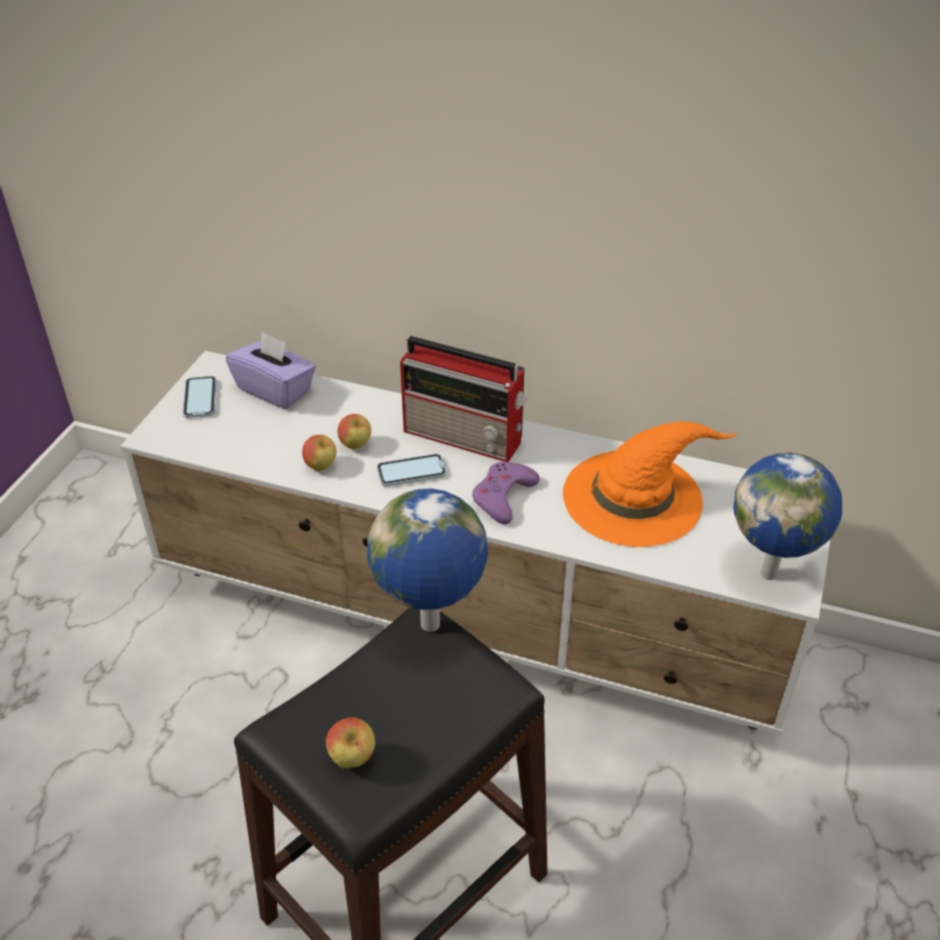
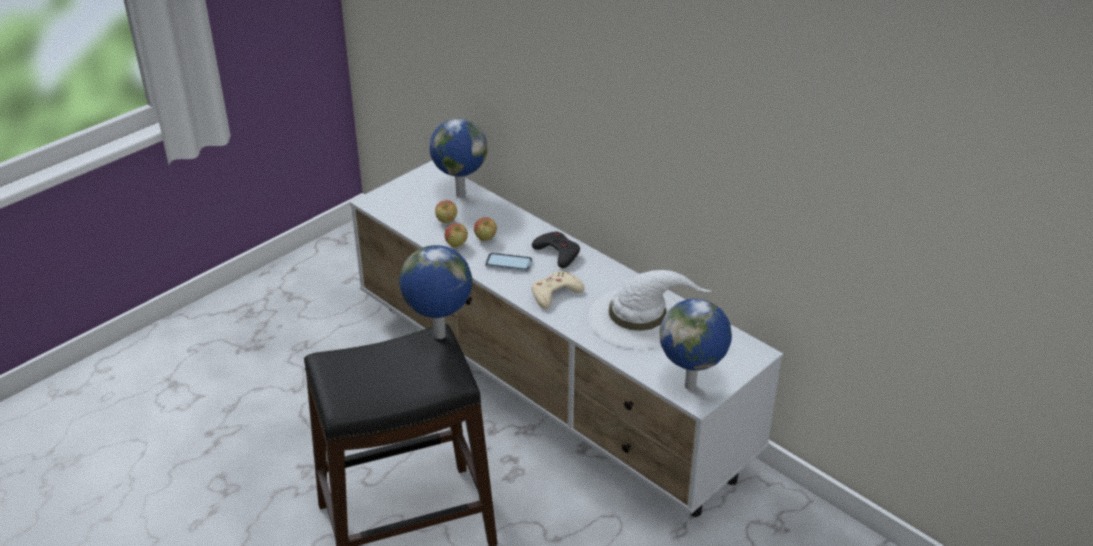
camera: 25 degrees right, 5 degrees down
(200, 398) = (411, 187): phone -> none
(275, 390) = (459, 194): purple tissue box -> globe
(352, 758) = (353, 383): apple -> apple (446, 222)
(465, 436) = (557, 253): radio -> black game controller
(503, 496) = (555, 293): purple game controller -> beige game controller
(634, 496) = (639, 317): orange hat -> white hat

